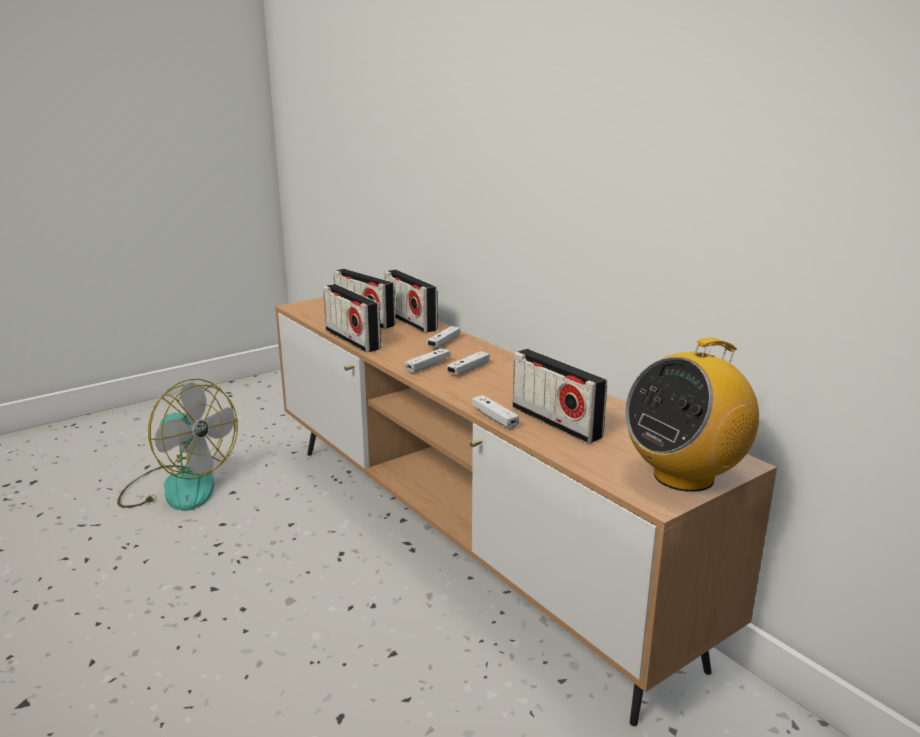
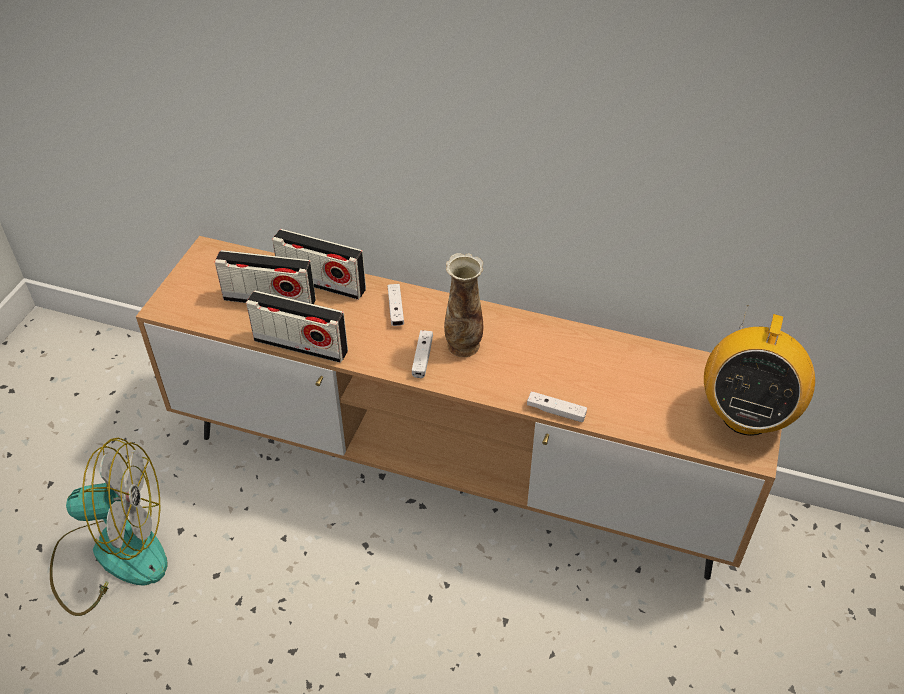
camera: 35 degrees left, 25 degrees up
(468, 369) = (463, 346): white game controller -> vase
(556, 422) = (605, 392): radio -> none

